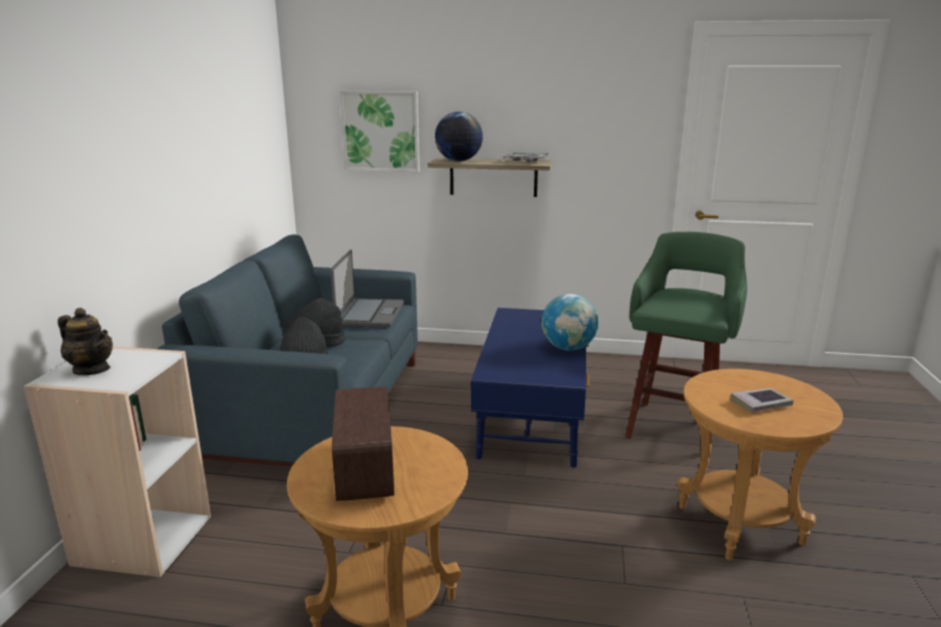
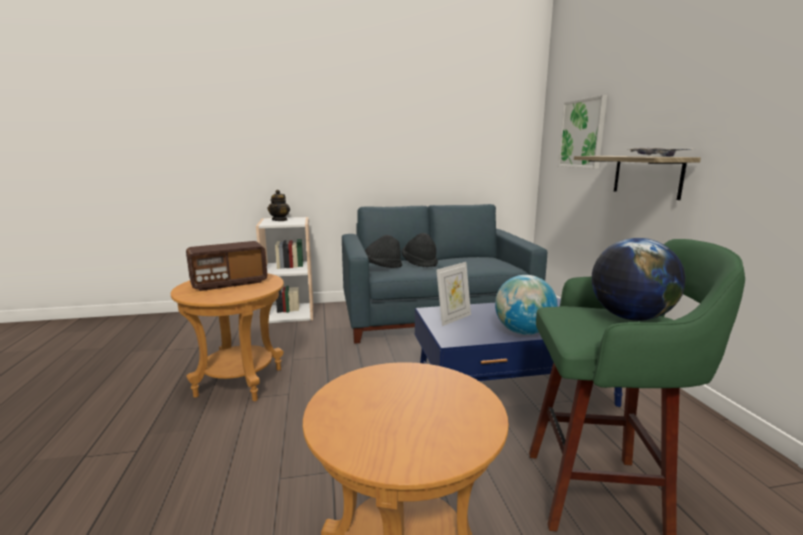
camera: 70 degrees right, 5 degrees down
(369, 314) = (484, 265): laptop -> none
(458, 161) = (604, 155): globe -> globe (630, 317)
(518, 368) = (453, 319): none -> picture frame
(760, 404) = (387, 408): book -> none

